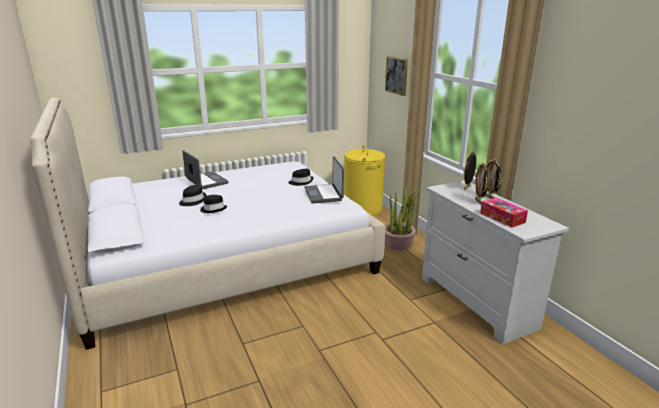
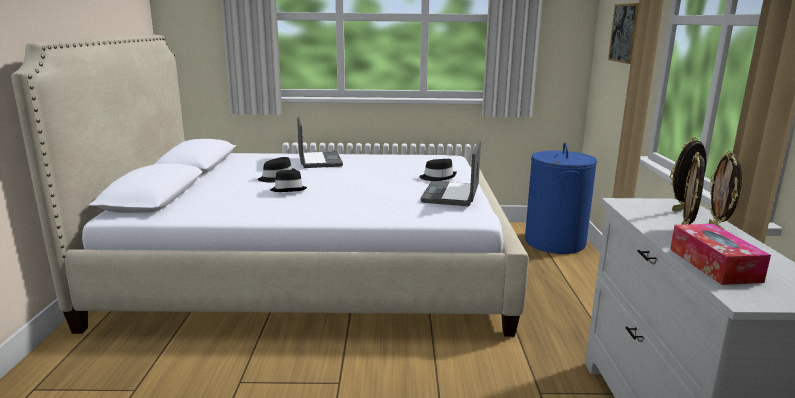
camera: 25 degrees right, 5 degrees down
(363, 208) = (555, 242): yellow laundry basket -> blue laundry basket
(398, 243) = (579, 301): potted plant -> none

